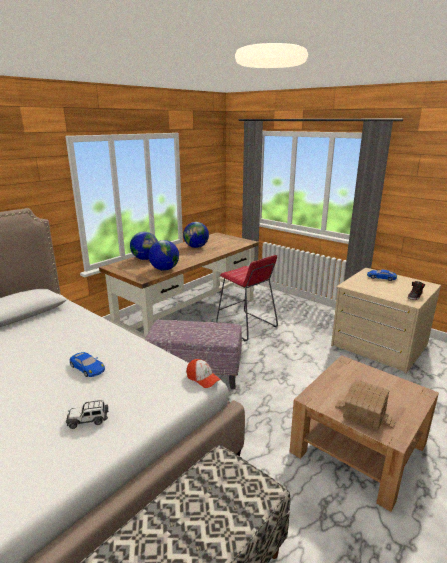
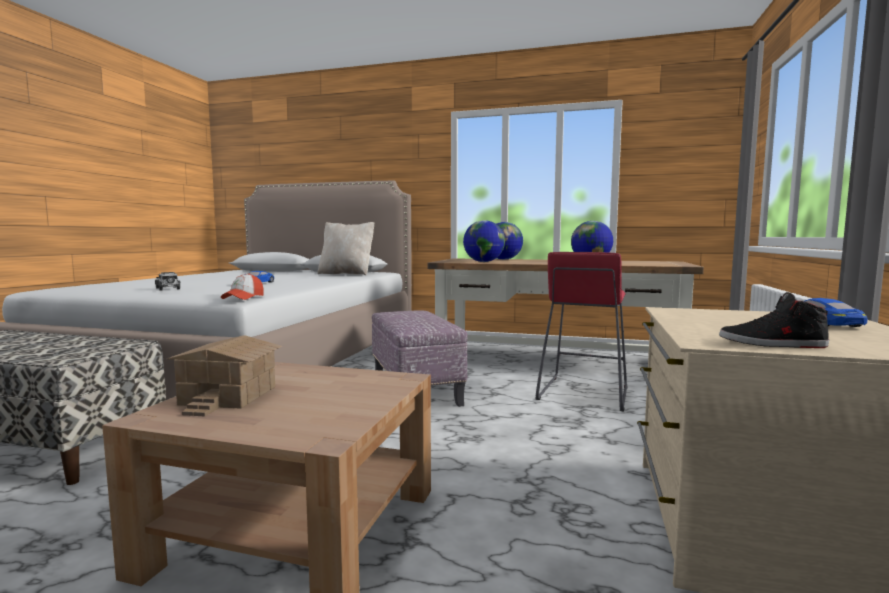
camera: 65 degrees right, 15 degrees down
(50, 317) = (346, 274): none -> beige pillow

